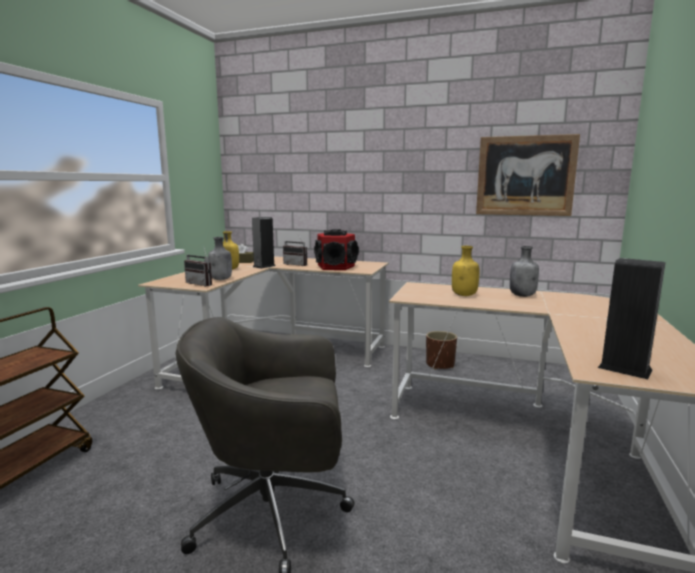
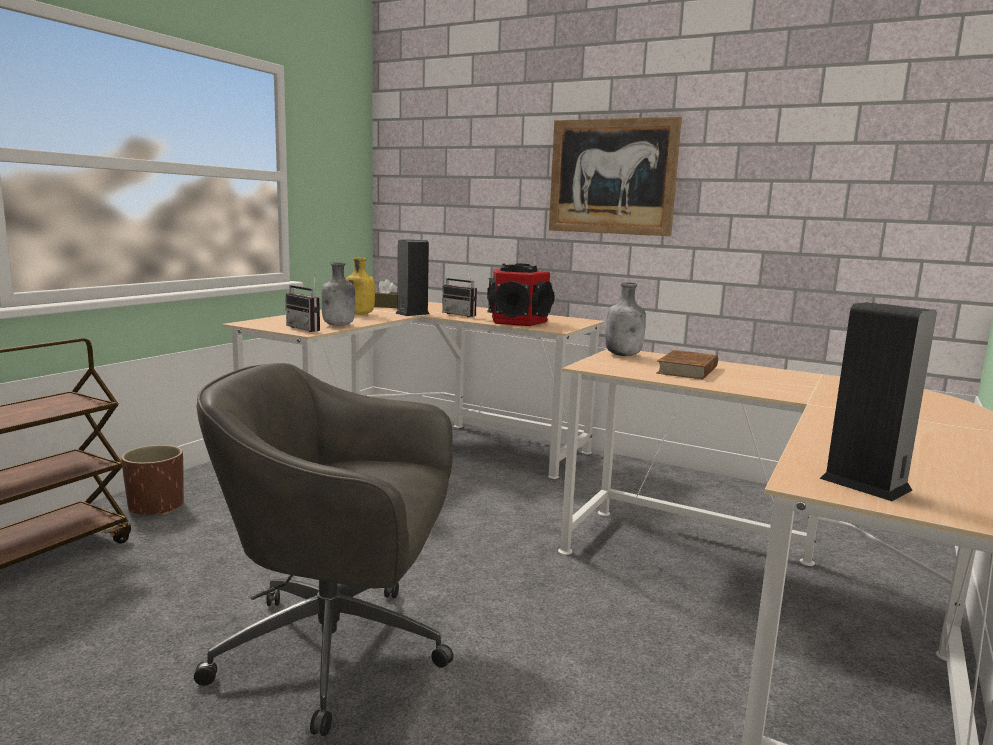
camera: 10 degrees right, 0 degrees up
(440, 364) = (669, 487): brown planter -> brown planter (157, 507)
(464, 295) = (688, 370): yellow bottle -> brown book
(522, 295) = (784, 378): grey bottle -> grey bottle (624, 355)
(525, 176) = (831, 189): picture -> picture (612, 177)

